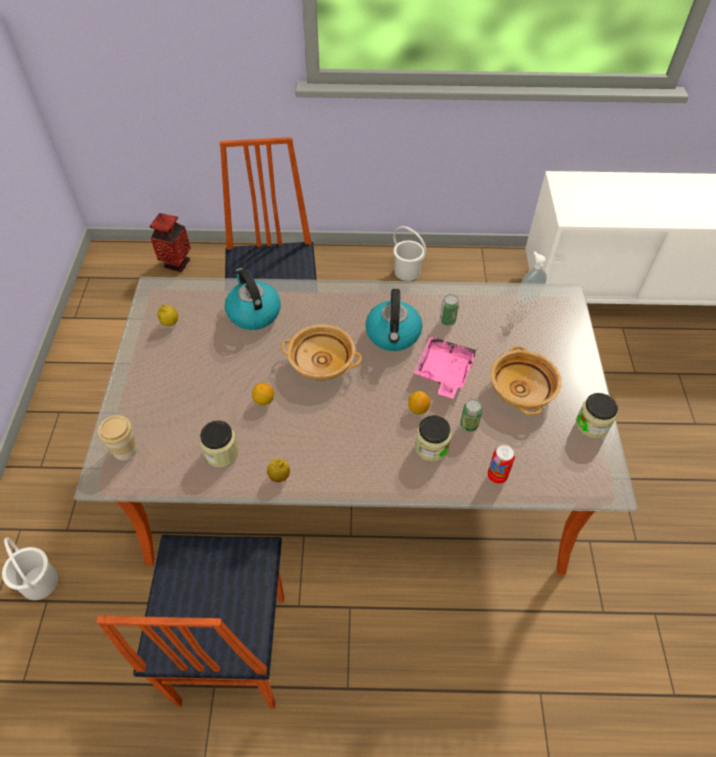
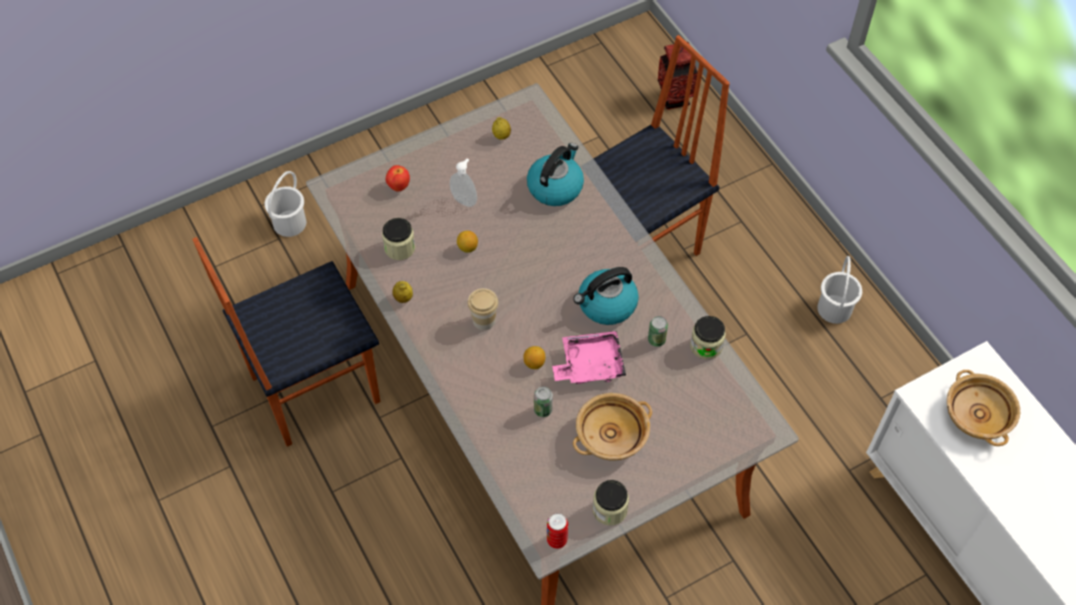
camera: 60 degrees right, 5 degrees up
(125, 450) = (363, 185): cup -> cup (484, 320)
(152, 421) = (398, 186): none -> apple
(321, 363) = (534, 267): beige bowl -> beige bowl (976, 415)
(431, 447) = (500, 391): jar -> jar (706, 346)
(497, 476) = (502, 453): can -> can (557, 540)
(527, 297) = (740, 395): soap dispenser -> soap dispenser (465, 200)

